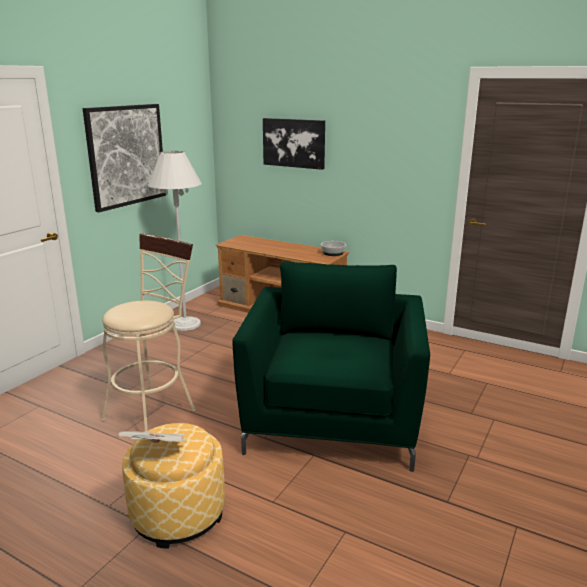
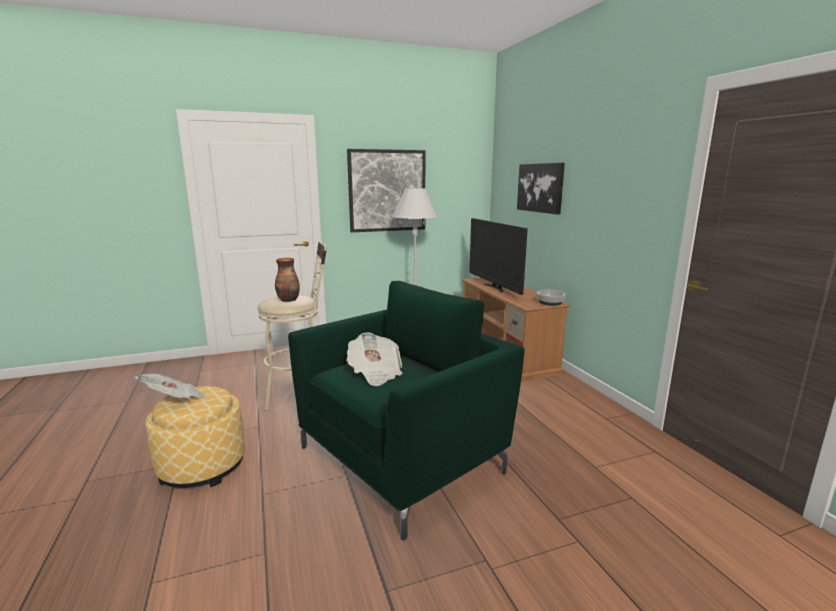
camera: 40 degrees right, 5 degrees down
(143, 309) = (289, 300): none -> vase
(264, 248) = (495, 288): none -> television
(324, 352) = (375, 373): none -> newspaper

